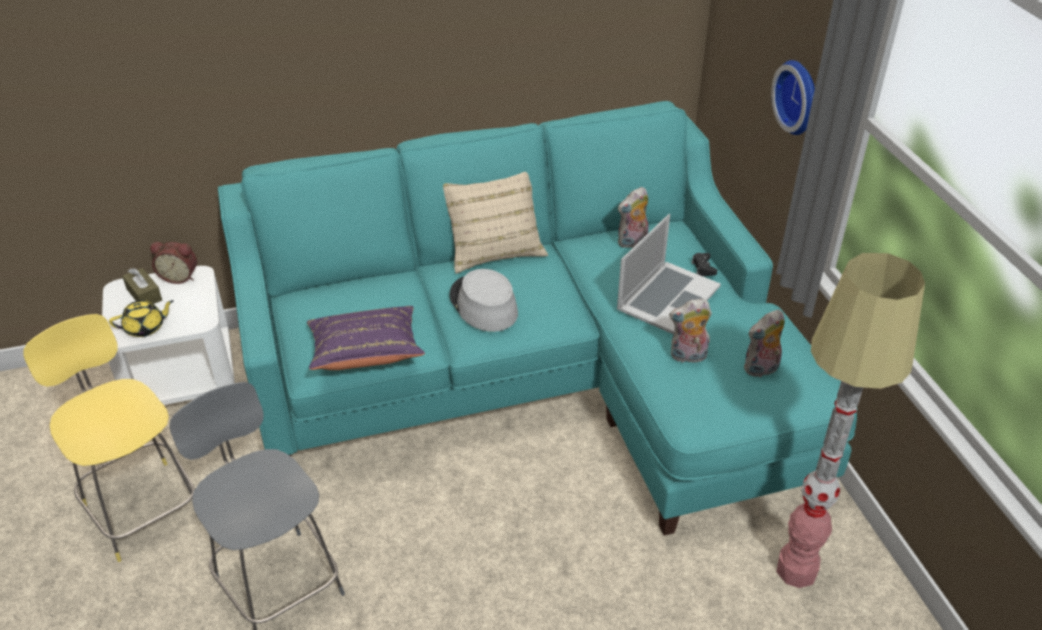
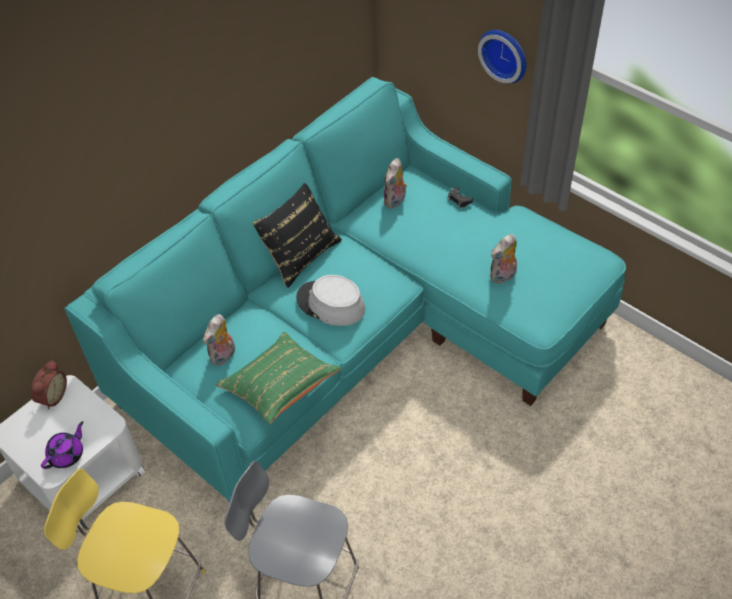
camera: 30 degrees left, 10 degrees up
(144, 294) = (36, 427): brown tissue box -> none
(145, 327) = (67, 454): yellow teapot -> purple teapot
(180, 276) = (51, 396): alarm clock -> alarm clock turned 45 degrees counterclockwise
(366, 354) = (280, 387): purple pillow -> green pillow
(494, 250) = (298, 254): beige pillow -> black pillow
(668, 297) = (455, 236): laptop -> none
(761, 370) = (555, 263): plush toy -> plush toy (223, 356)
(796, 570) = (623, 385): floor lamp -> none

